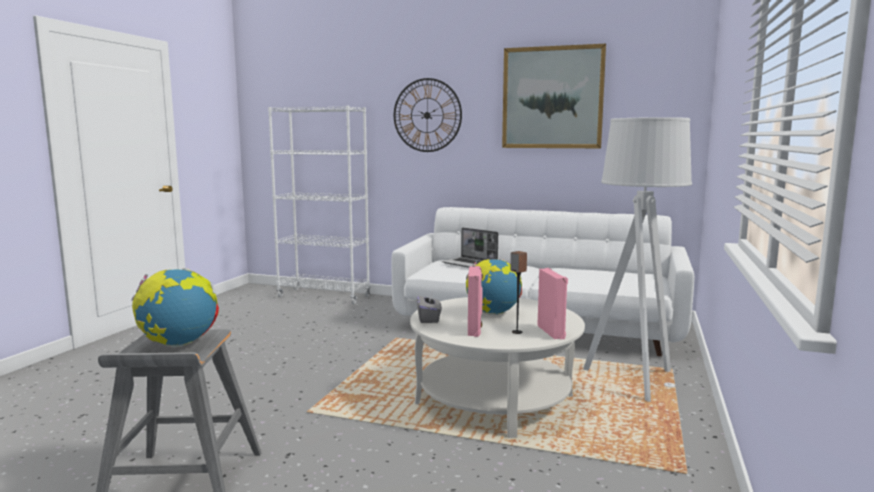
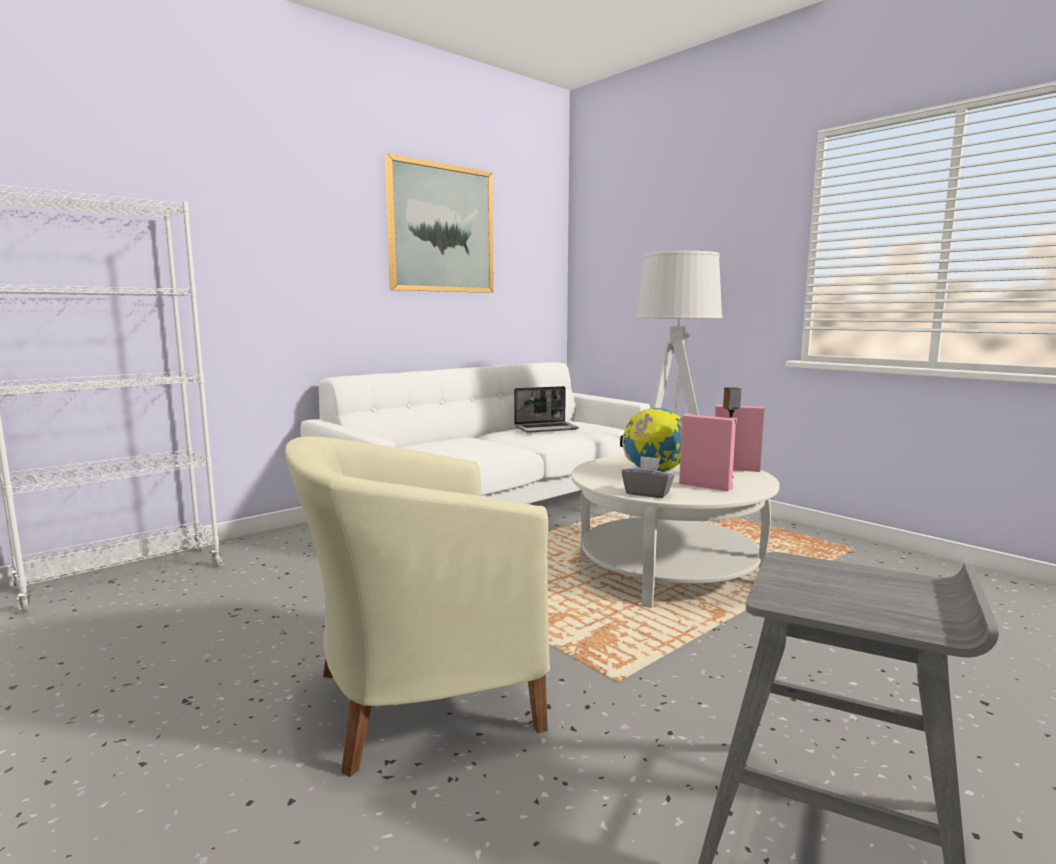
camera: 60 degrees left, 0 degrees up
(179, 344) = (852, 586): globe -> none
(259, 374) = (419, 698): none -> beige armchair
(427, 115) = (278, 236): wall clock -> none
(470, 264) = (431, 446): laptop -> laptop (546, 428)

